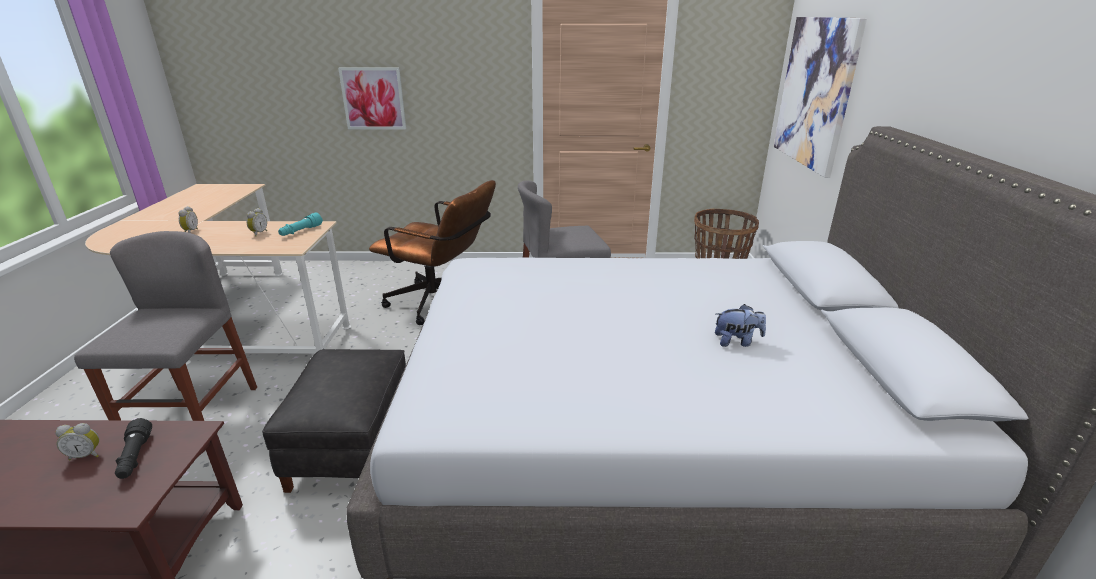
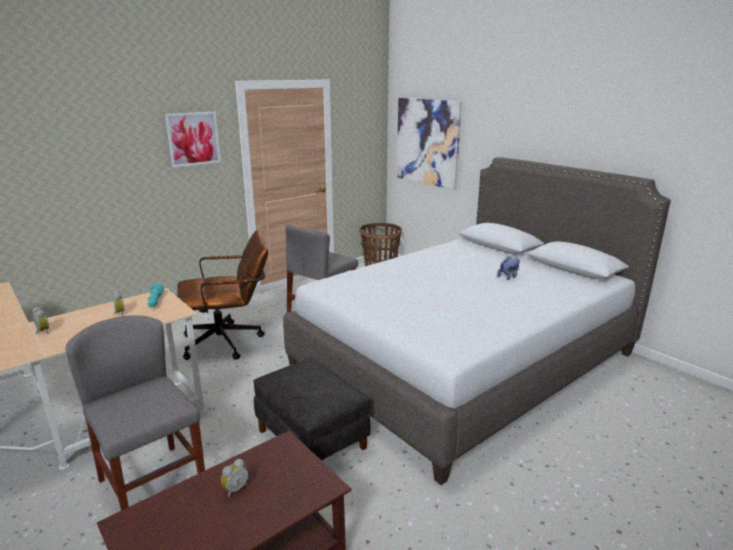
camera: 40 degrees left, 5 degrees down
(135, 457) = (273, 471): black flashlight -> none
(373, 98) = (108, 180): picture -> picture (193, 139)

